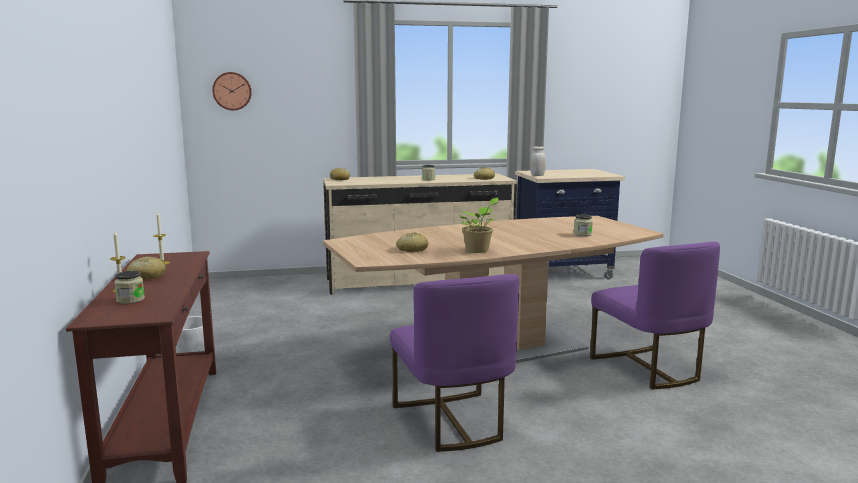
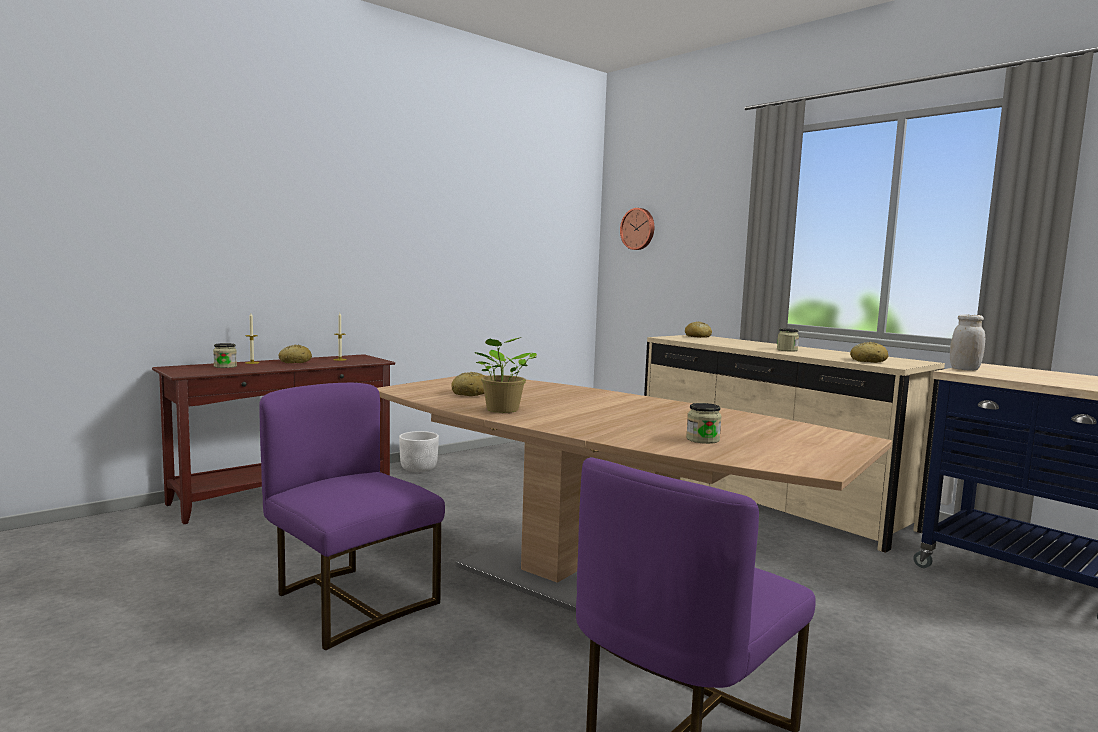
camera: 60 degrees right, 5 degrees down
(452, 422) = (350, 601): purple chair -> purple chair turned 90 degrees clockwise

